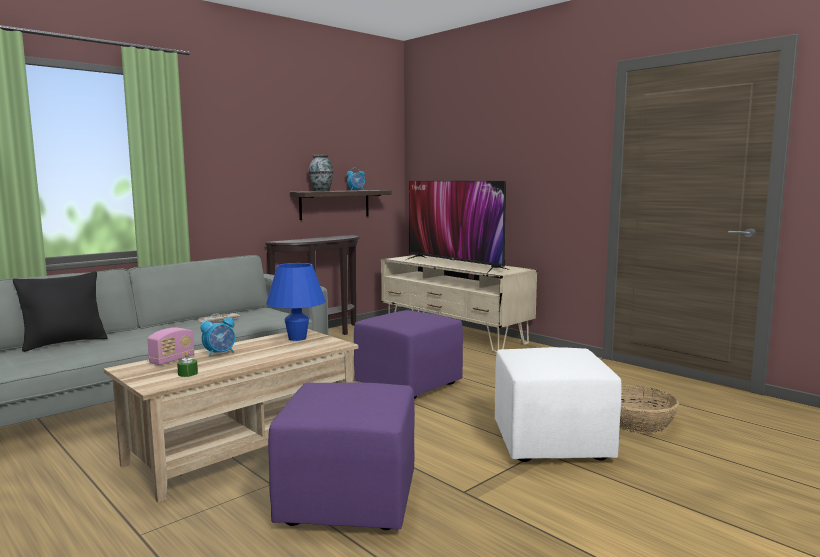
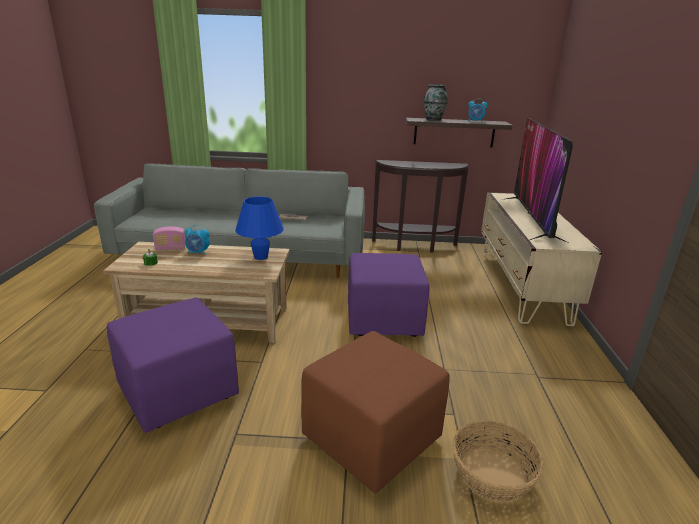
camera: 45 degrees right, 15 degrees up
(64, 343) = (194, 211): black pillow -> none
(552, 443) = (371, 440): white ottoman -> brown ottoman

